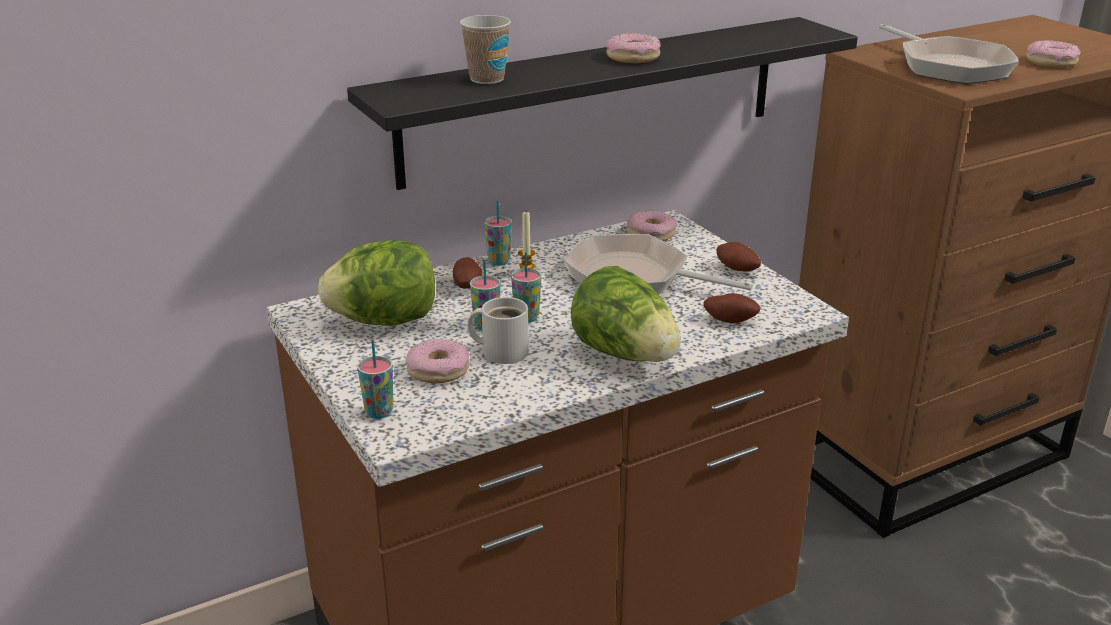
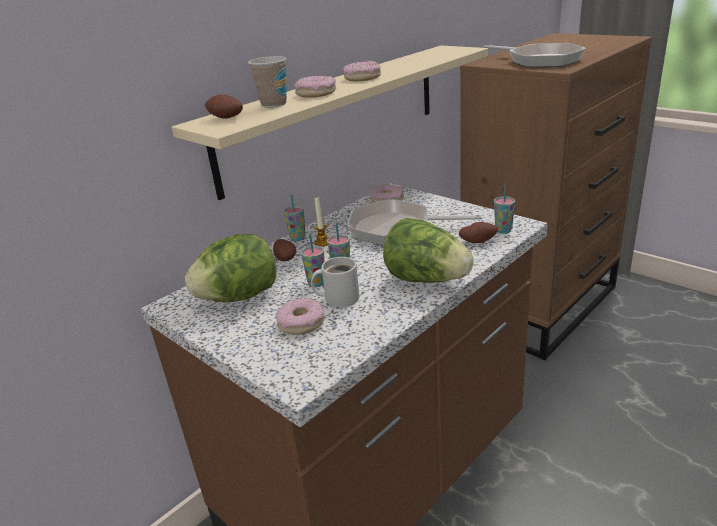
camera: 15 degrees left, 0 degrees up
(379, 412) = (275, 367): cup -> cup (503, 230)
(594, 99) = (335, 115): black shelf -> beige shelf
(736, 270) = (457, 210): potato -> potato (225, 118)
(1051, 62) = (592, 50): donut -> donut (316, 93)

